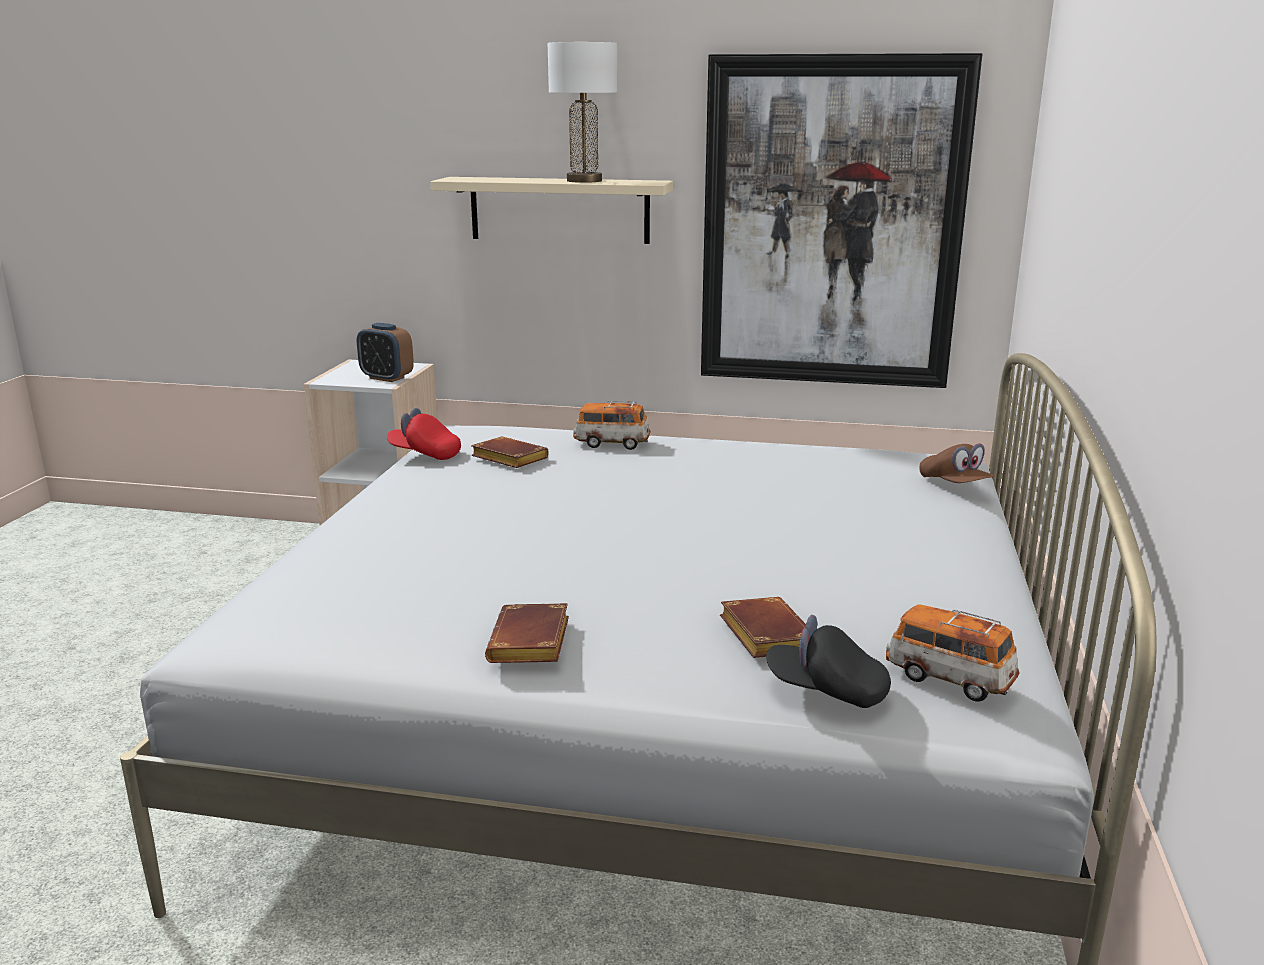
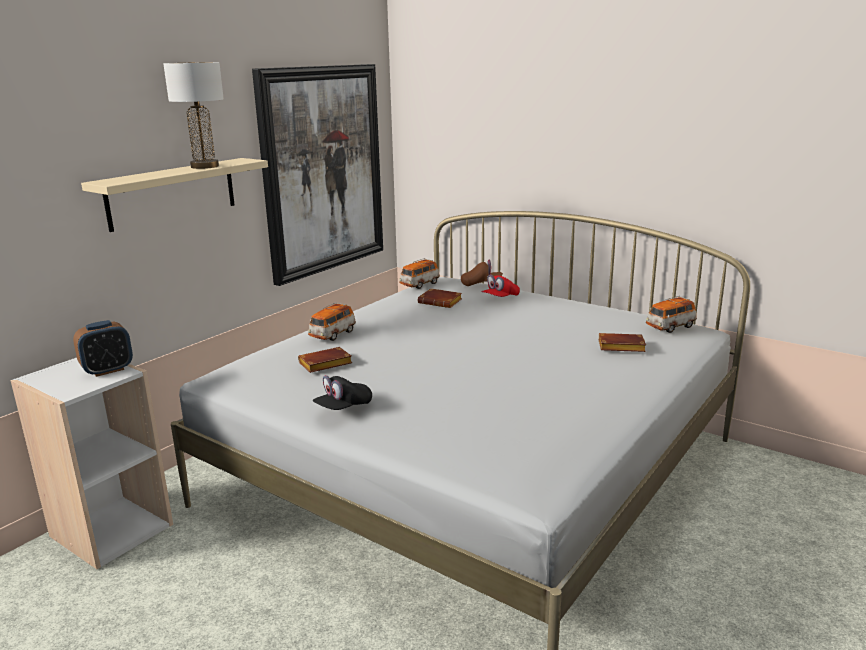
camera: 65 degrees left, 0 degrees up
(425, 454) = (275, 389): red cap -> red cap (500, 298)
(532, 644) = (604, 394): brown book -> brown book (441, 302)
(826, 690) = (672, 347): black cap -> black cap (343, 407)
(880, 448) = (419, 285): none -> toy car

